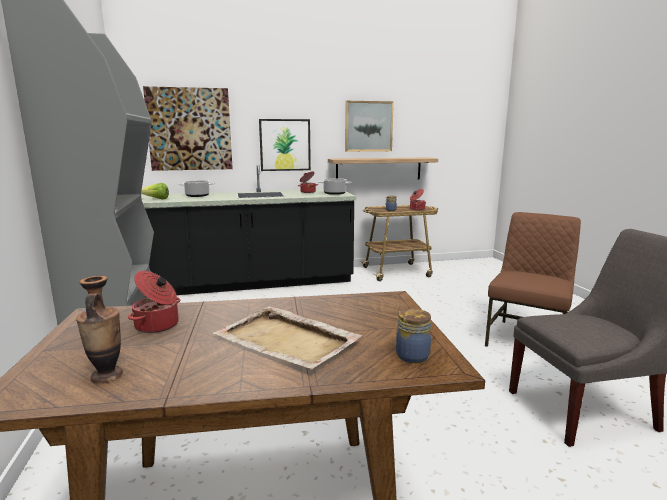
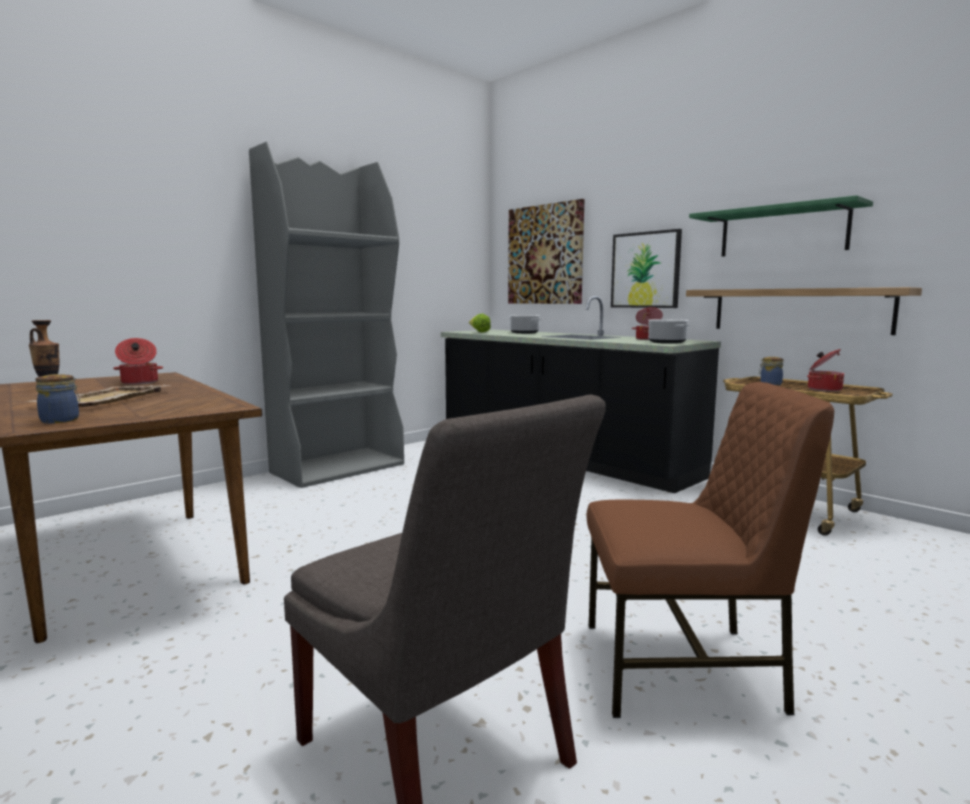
camera: 60 degrees right, 5 degrees down
(368, 126) = (782, 232): picture -> green shelf

